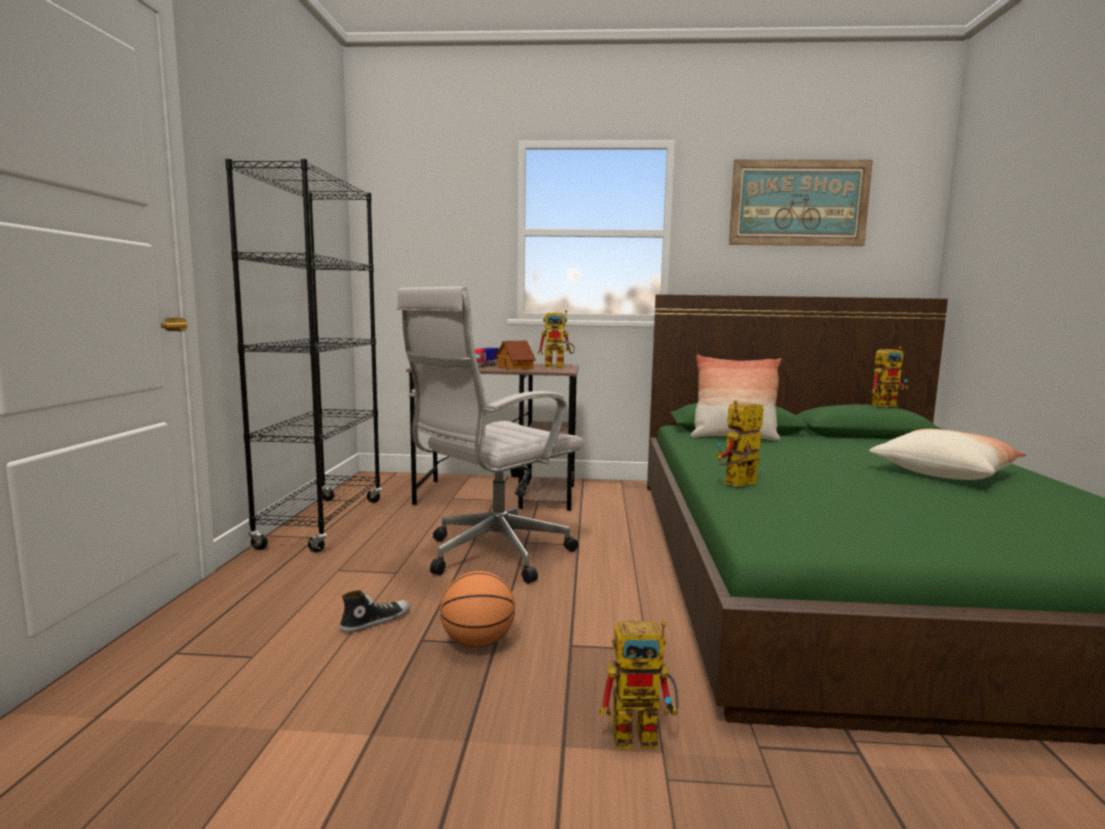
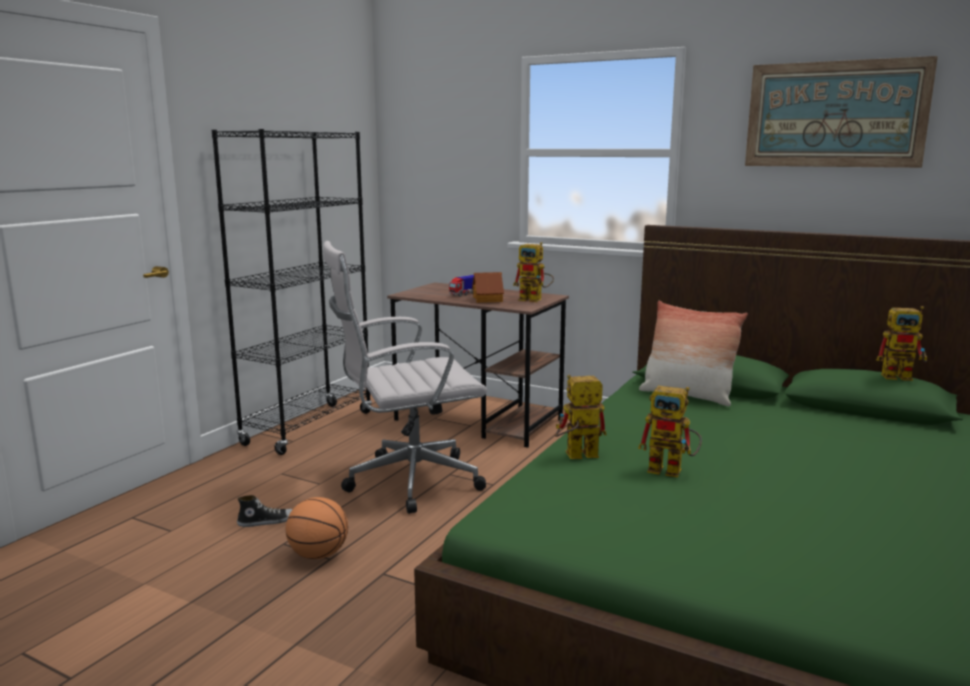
camera: 25 degrees right, 5 degrees up
(644, 734) = (358, 653): toy robot -> toy robot (672, 470)
(944, 473) = (848, 476): pillow -> none

